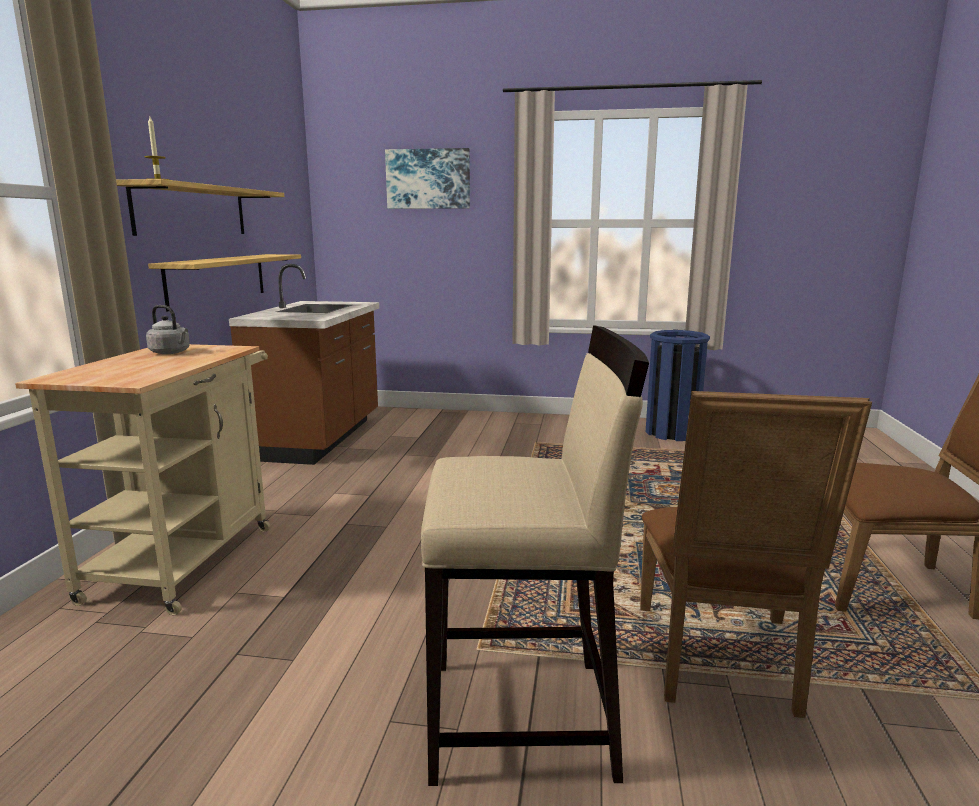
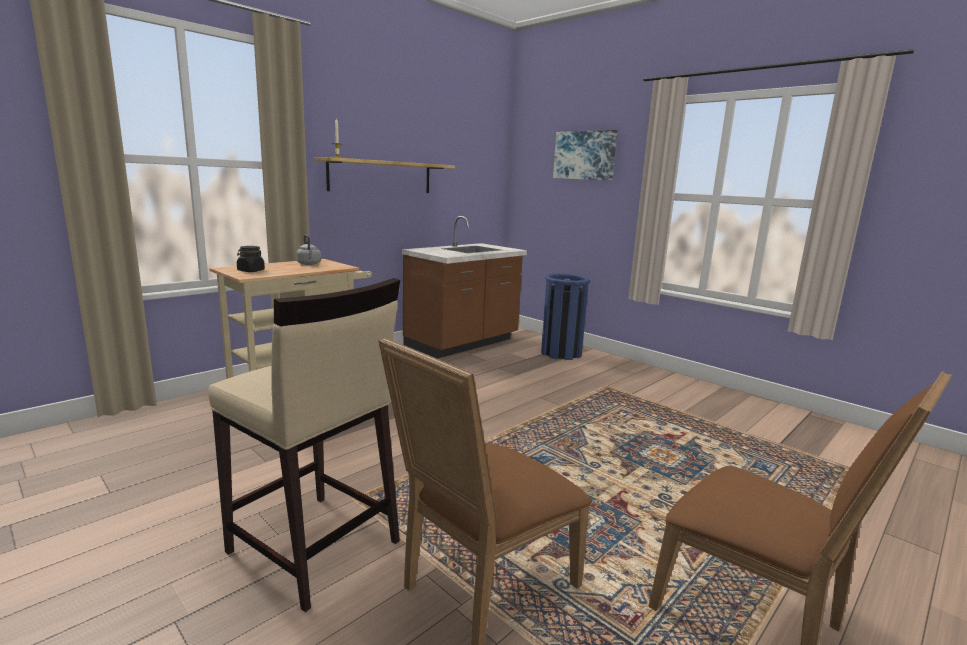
camera: 35 degrees right, 0 degrees up
(113, 374) = (251, 271): none -> black jar
(218, 279) = (398, 222): shelf -> none
(672, 432) = (751, 412): blue trash can -> blue trash can (561, 353)

